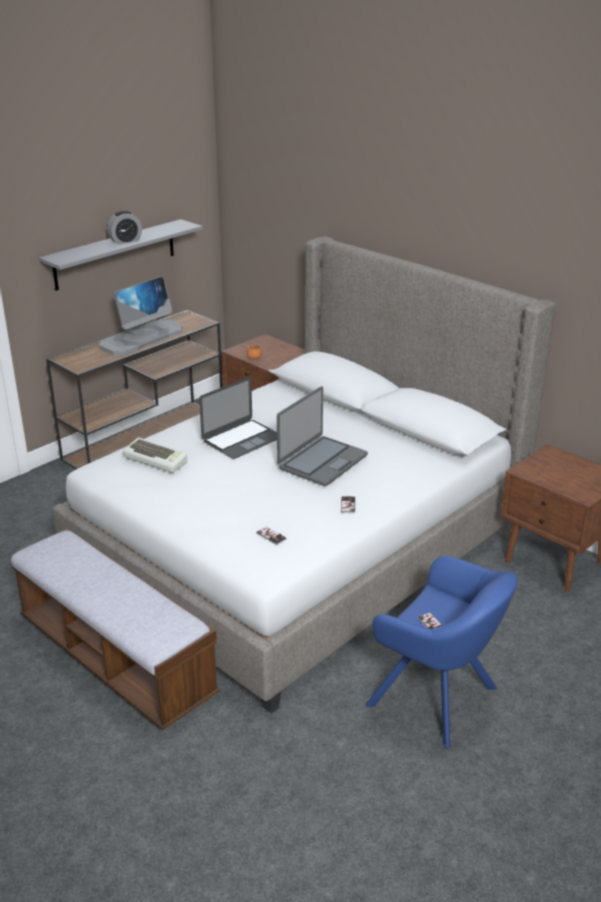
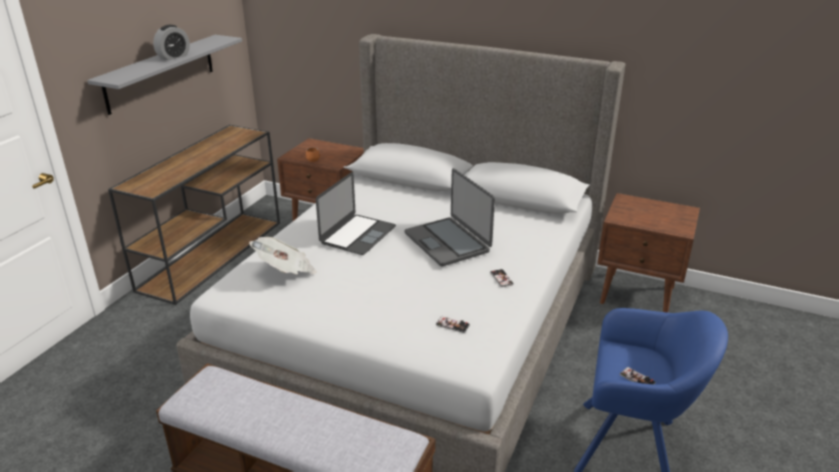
camera: 20 degrees left, 0 degrees up
(142, 338) = (201, 155): monitor -> none
(157, 459) = (286, 270): keyboard -> newspaper
(322, 461) = (448, 242): laptop -> laptop turned 135 degrees clockwise

